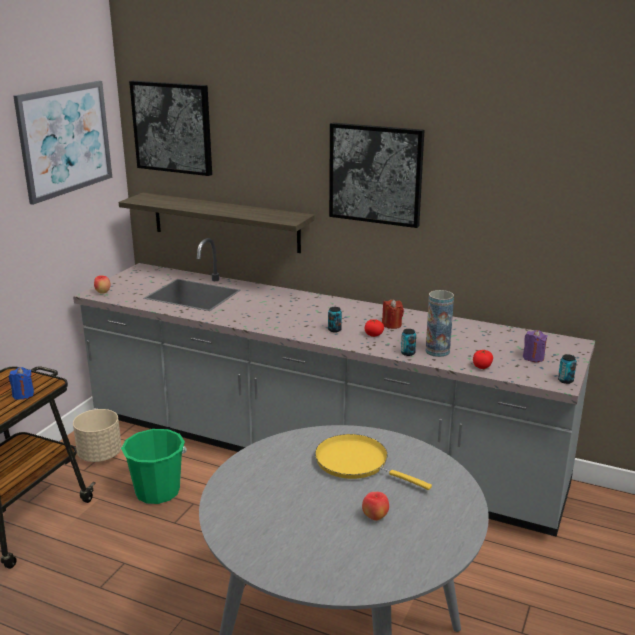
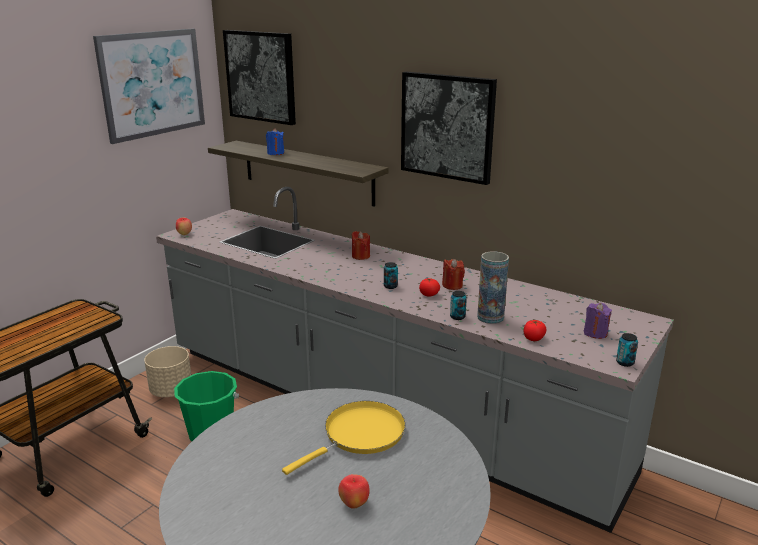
camera: 10 degrees right, 0 degrees up
(23, 395) = (75, 327): blue candle -> blue candle (275, 153)
(293, 303) = (361, 256): none -> red candle
(356, 463) = (360, 435): yellow frying pan -> yellow frying pan turned 90 degrees clockwise

